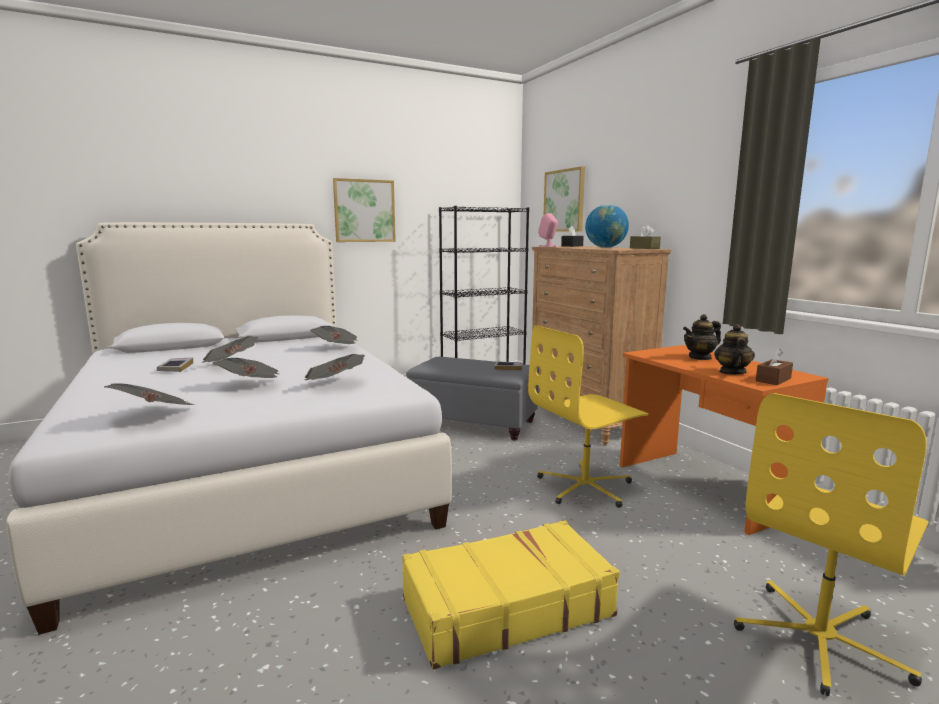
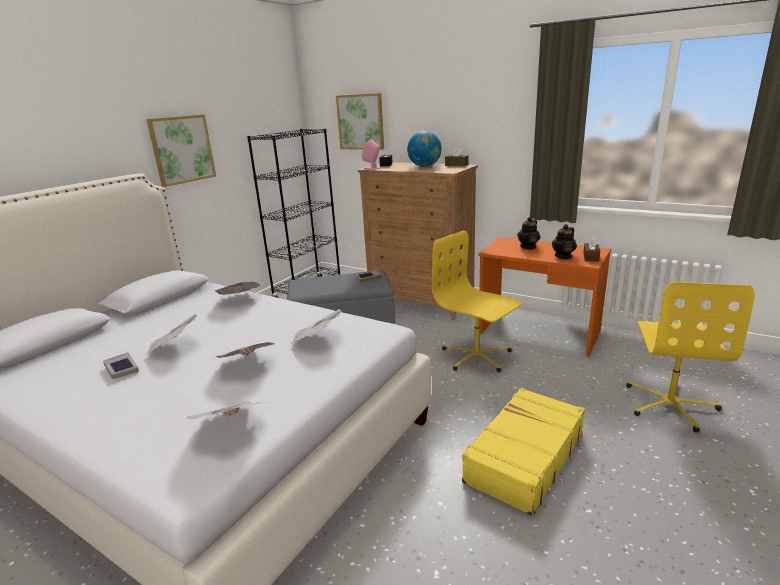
camera: 30 degrees left, 10 degrees up
(585, 487) = (476, 356): yellow office chair -> yellow office chair turned 105 degrees clockwise
(732, 372) = (563, 256): teapot -> teapot turned 120 degrees counterclockwise

